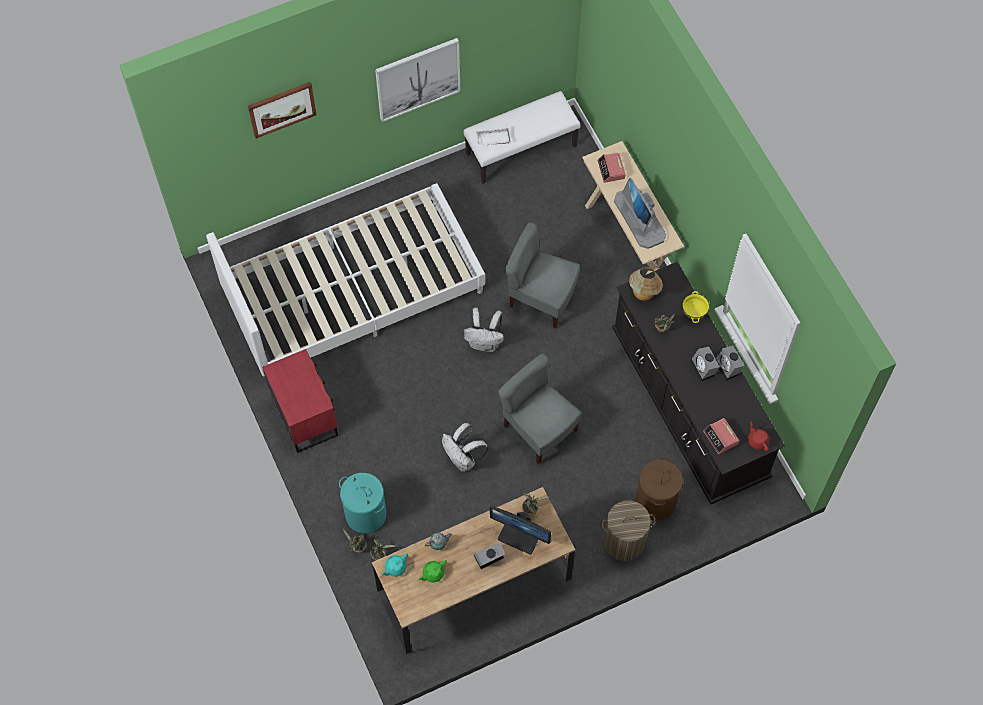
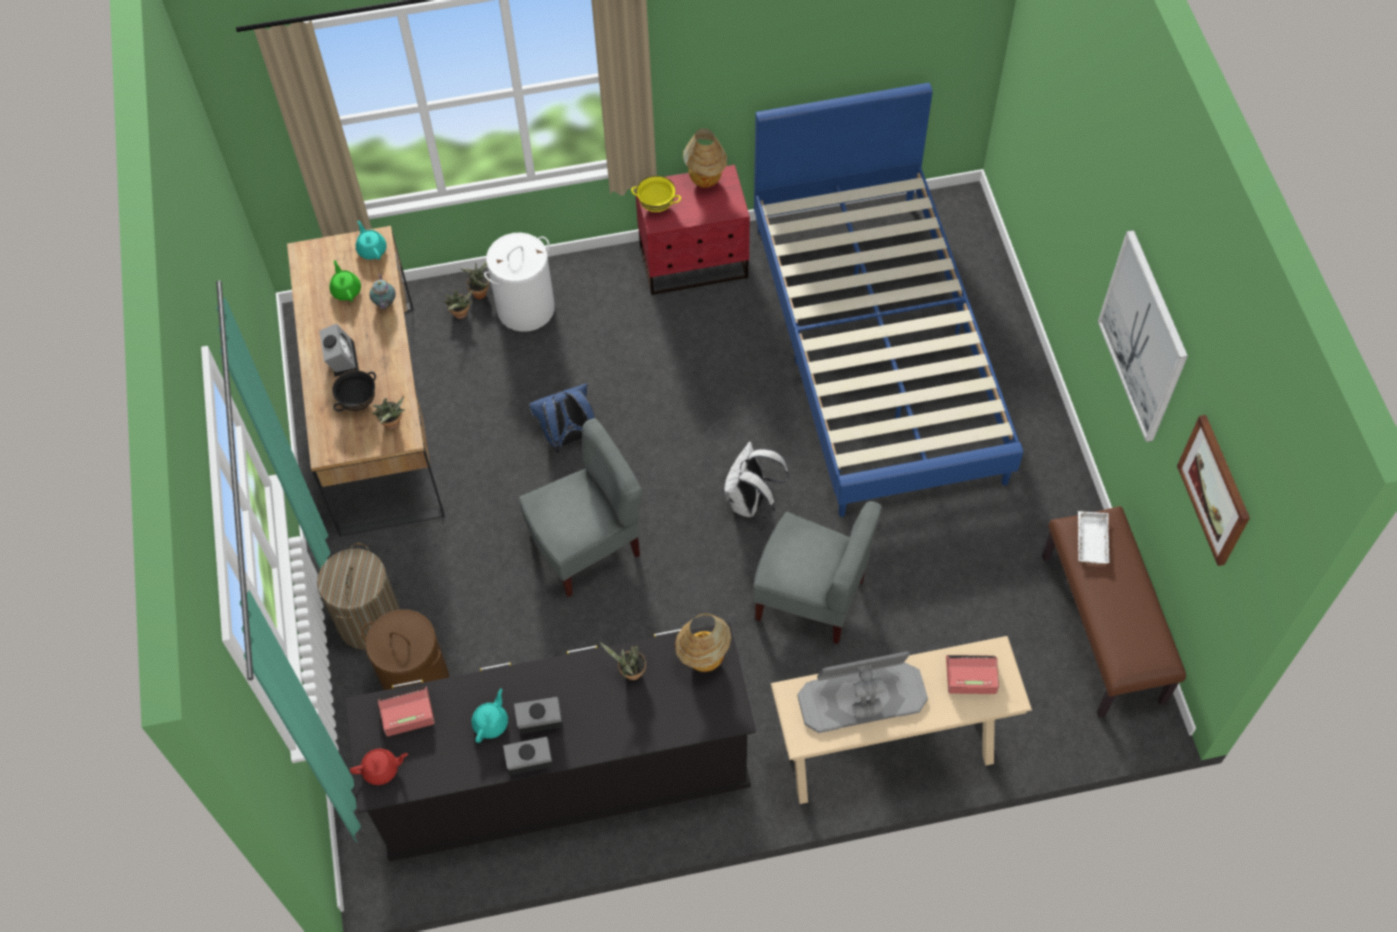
camera: 105 degrees right, 5 degrees down
(281, 109) = (1077, 108): picture -> picture (1215, 490)
(281, 381) = (706, 182): none -> table lamp
(353, 292) = (877, 349): white bed -> blue bed
(365, 514) = (526, 308): turquoise laundry basket -> white laundry basket
(463, 459) = (568, 437): white backpack -> blue backpack
(519, 536) = (358, 402): monitor -> black bowl
(521, 149) = (1103, 628): white bench -> brown bench
(541, 297) = (811, 598): grey chair -> grey chair turned 75 degrees clockwise
(693, 312) = (648, 731): yellow bowl -> yellow bowl (657, 206)
(713, 392) = (491, 723): none -> turquoise teapot

